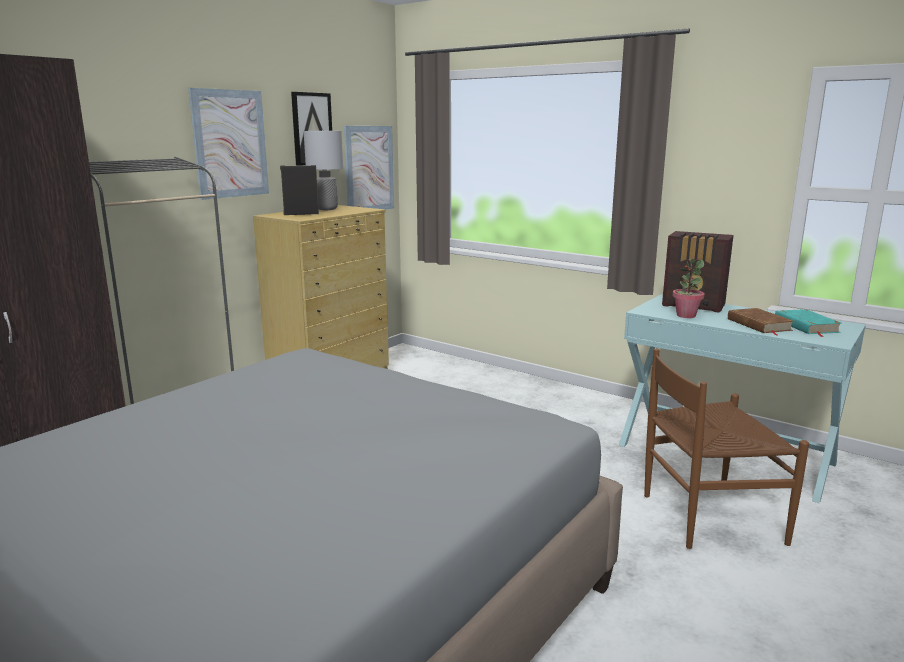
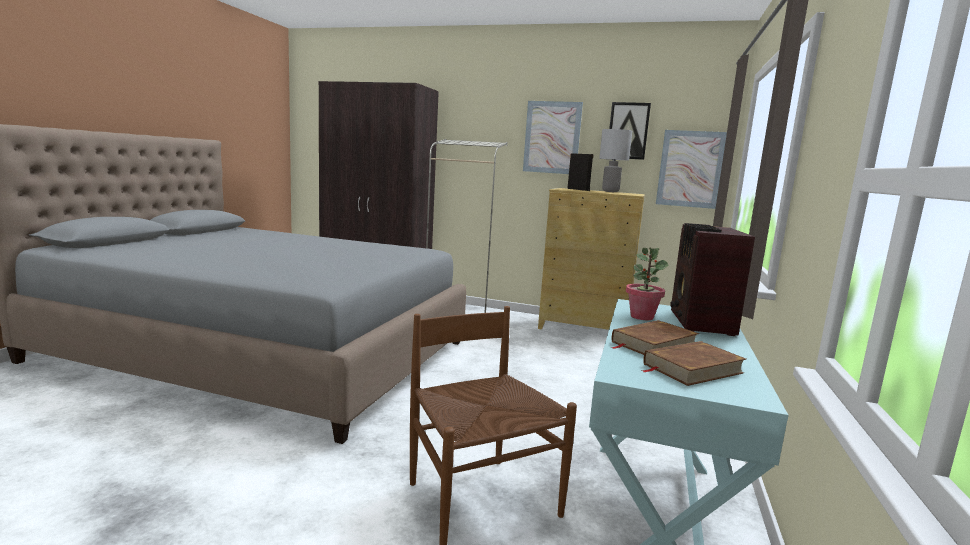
camera: 70 degrees right, 5 degrees down
(806, 326) = (692, 368): turquoise book -> brown book

